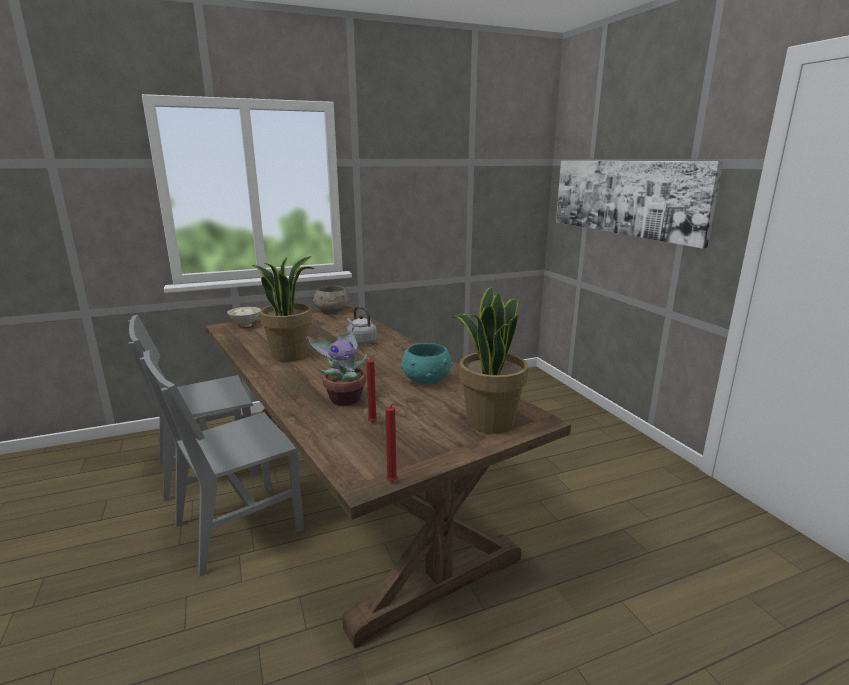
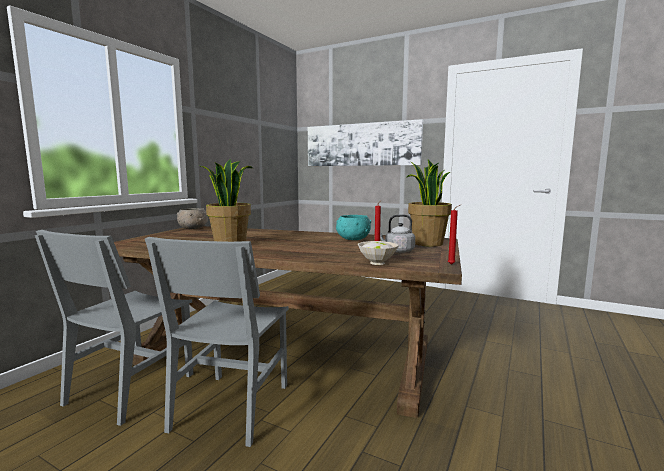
camera: 40 degrees left, 10 degrees down
(246, 325) = (137, 241): white bowl -> white bowl (377, 263)
(344, 398) = (331, 251): potted plant -> none
(360, 342) = (264, 235): grey kettle -> grey kettle (397, 251)

